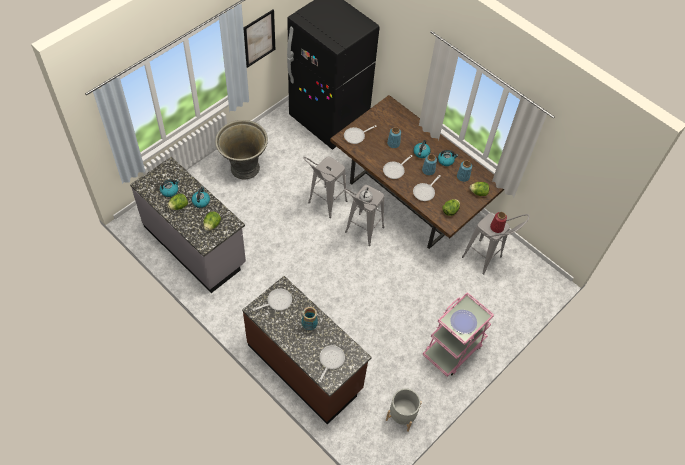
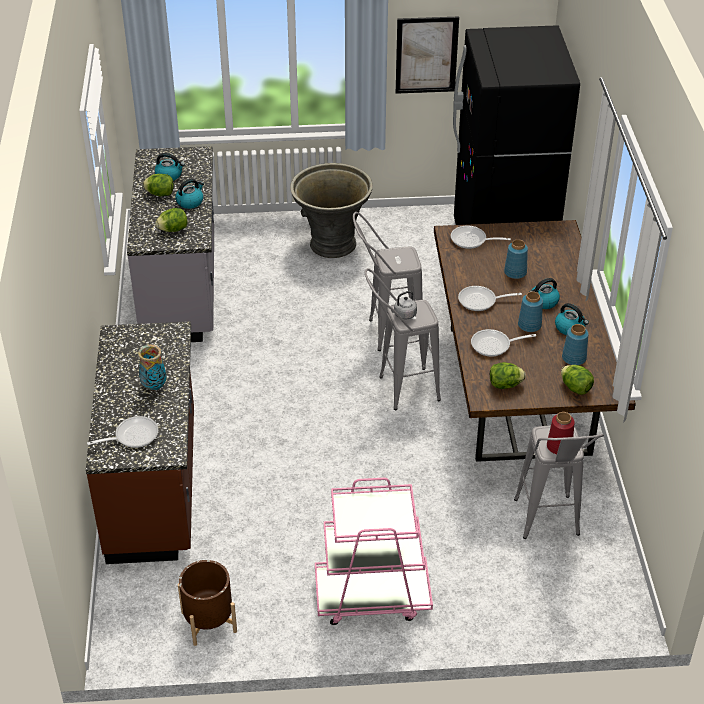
camera: 45 degrees right, 15 degrees down
(277, 301) = (149, 341): frying pan -> none
(402, 415) = (209, 622): grey planter -> brown planter
(463, 322) = (366, 516): plate -> none

